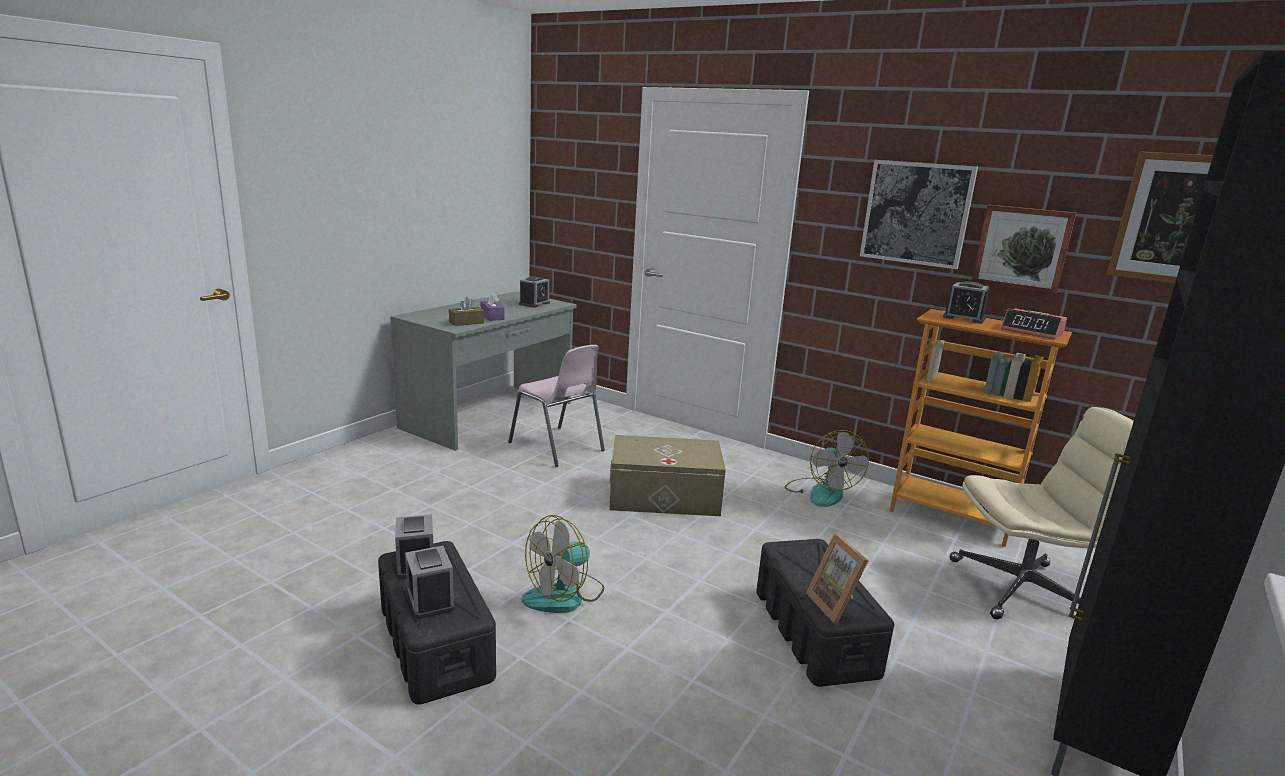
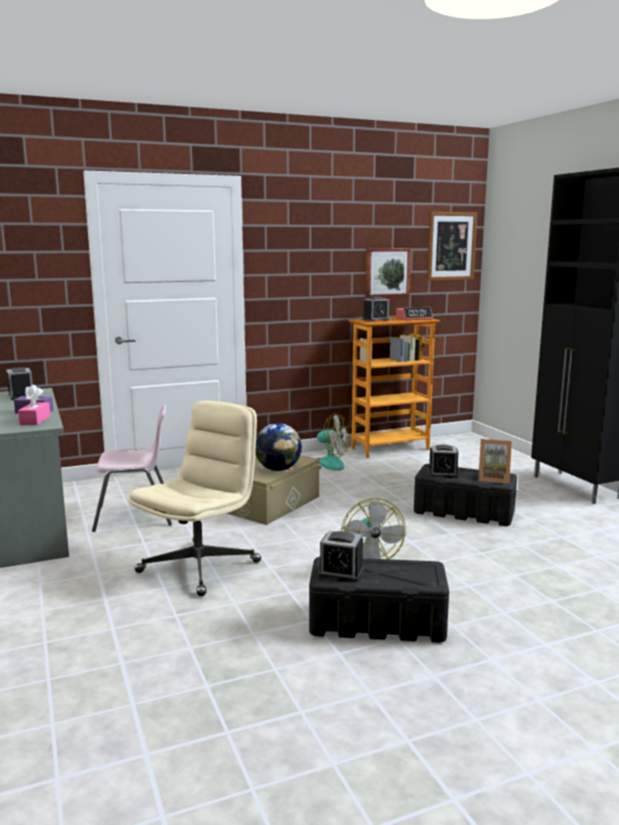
camera: 55 degrees left, 5 degrees down
(430, 600) = (398, 575): alarm clock -> alarm clock (442, 473)
(466, 322) = (35, 420): brown tissue box -> pink tissue box
(659, 458) = (278, 469): none -> globe
(916, 213) = (327, 258): picture -> none
(1022, 590) = (468, 460): beige office chair -> beige office chair (200, 566)

